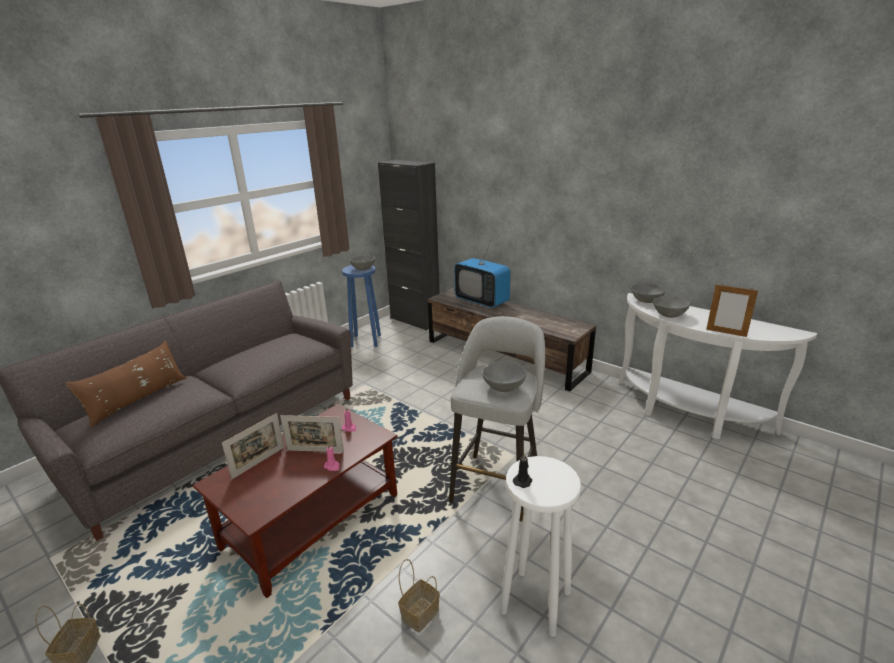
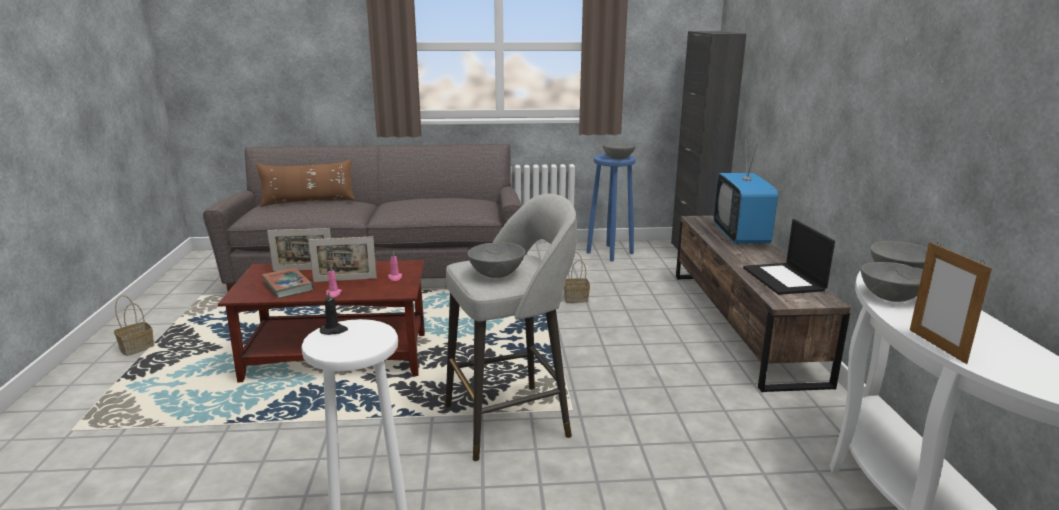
camera: 45 degrees right, 5 degrees down
(279, 483) = (288, 286): none -> book
(315, 451) = (345, 280): picture frame -> picture frame turned 60 degrees counterclockwise
(420, 613) = (289, 459): basket -> basket (576, 298)
(548, 321) = (784, 279): none -> laptop

